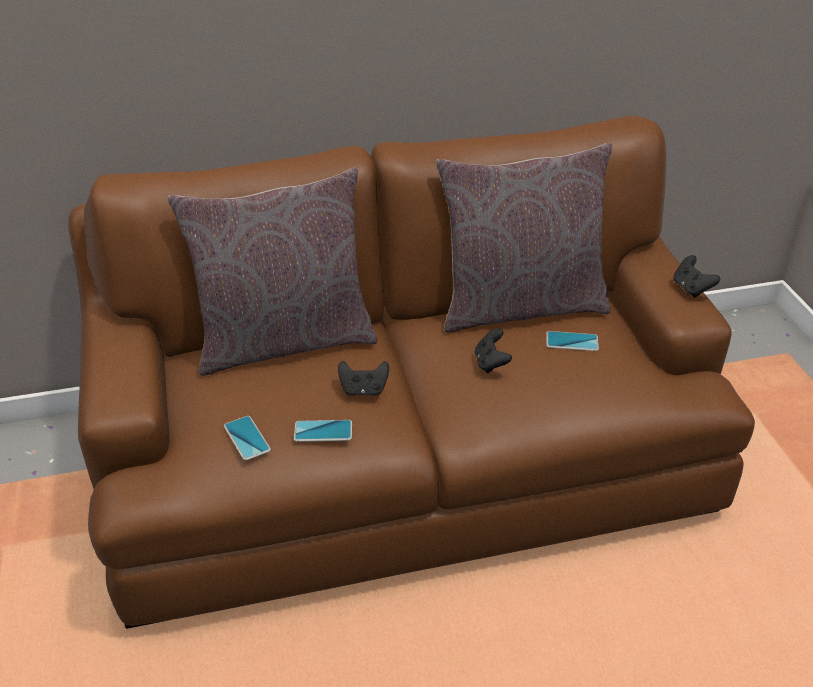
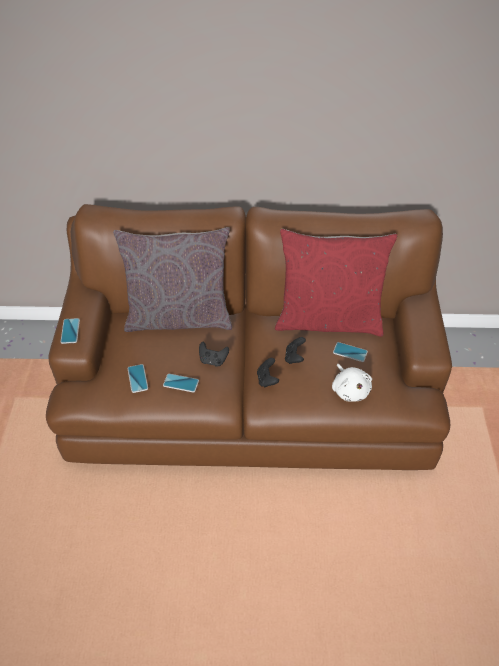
camera: 15 degrees right, 10 degrees up
(110, 383) = (70, 331): none -> phone
(520, 306) = (328, 319): grey pillow -> red pillow
(594, 391) = (350, 389): none -> white plush toy
(691, 289) = (436, 332): black game controller -> black game controller (267, 379)

